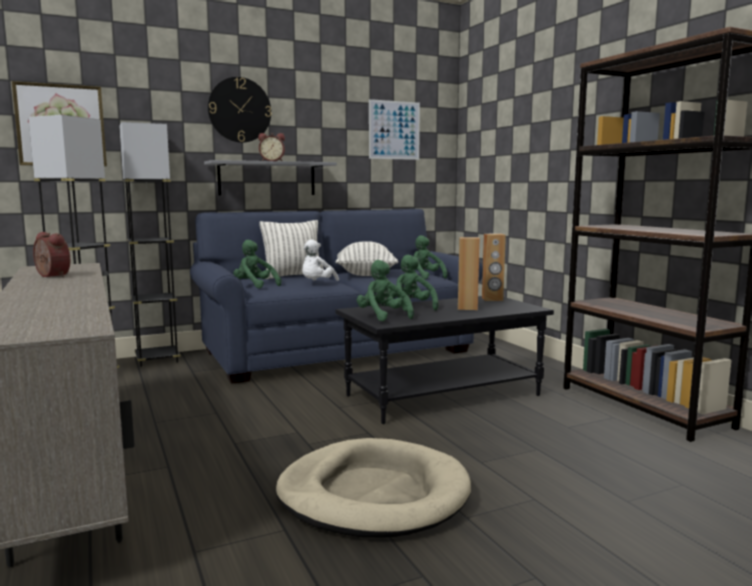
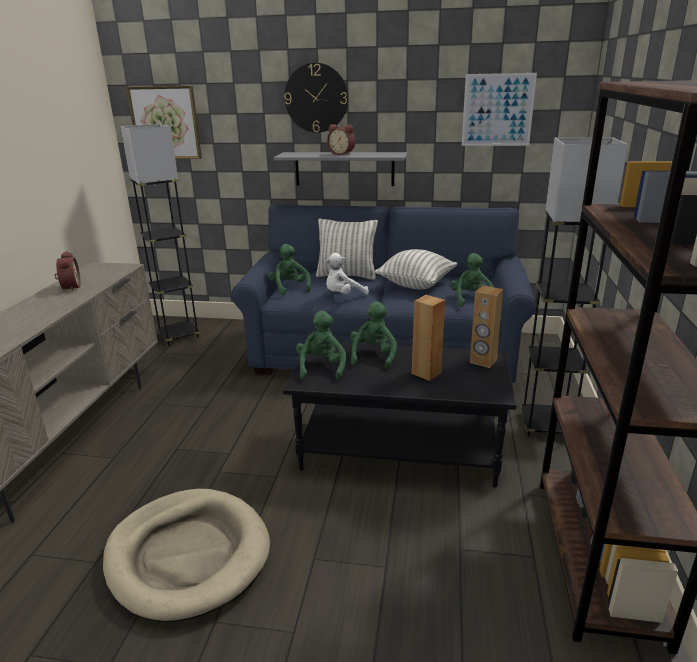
camera: 35 degrees right, 15 degrees up
(157, 360) = (241, 327): grey floor lamp -> grey floor lamp (546, 425)

